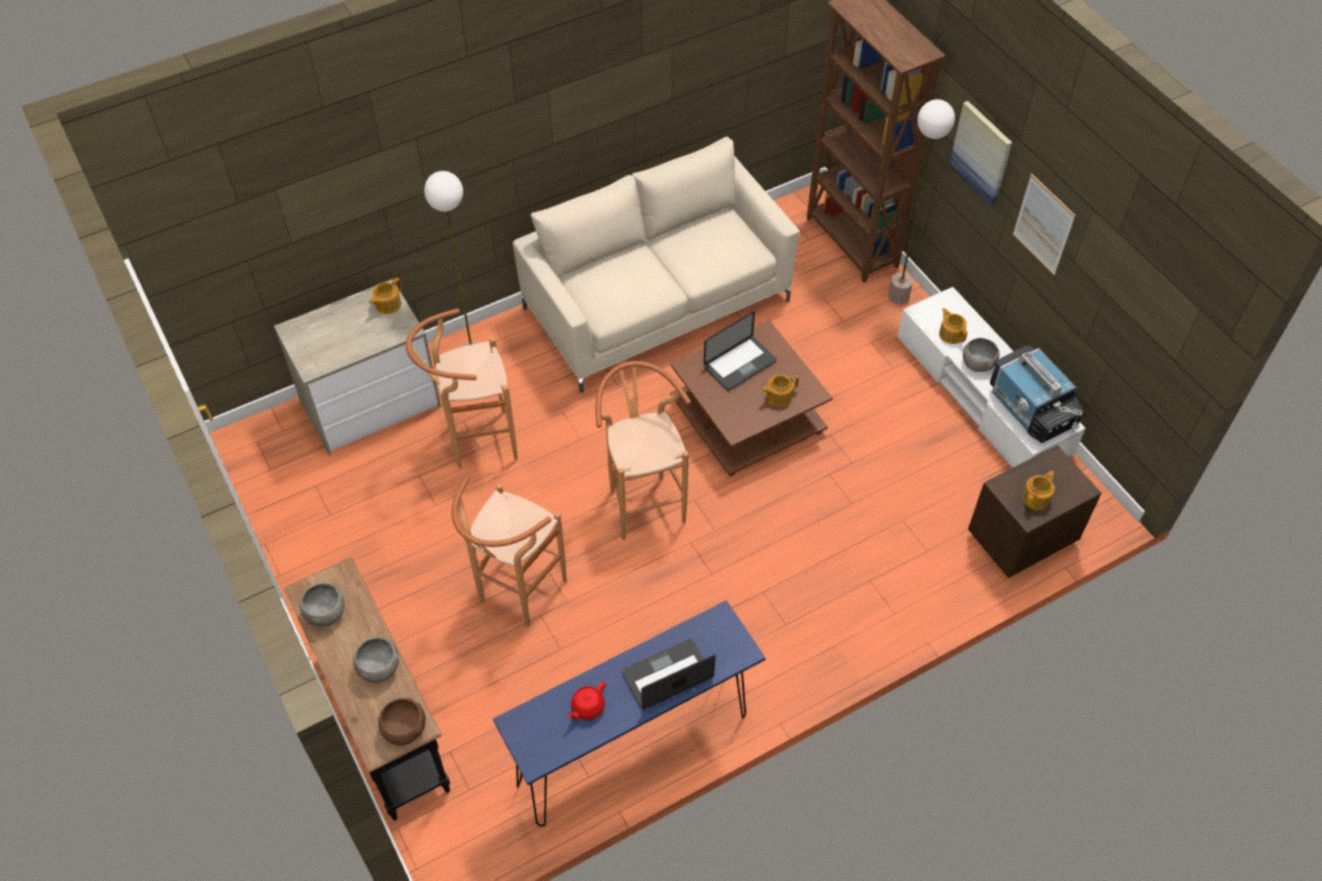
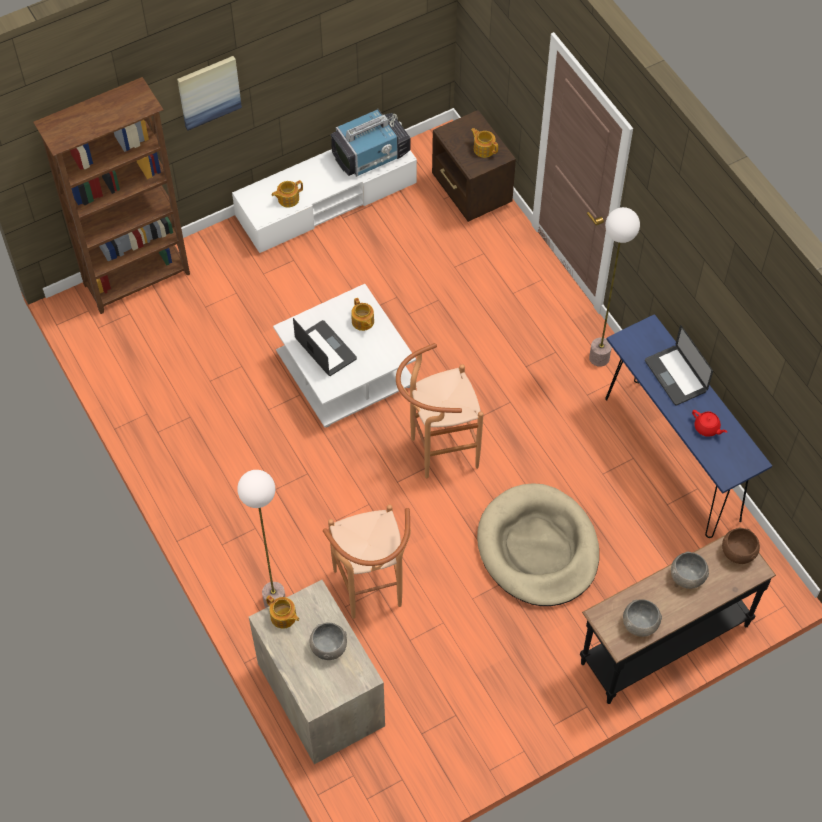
camera: 90 degrees left, 5 degrees up
(516, 596) = (538, 548): brown stool -> beige dog bed
(656, 304) = (205, 442): beige sofa -> none
(748, 415) = (344, 371): brown coffee table -> white coffee table
(899, 296) = (208, 248): floor lamp -> floor lamp (599, 357)
(977, 363) = (321, 184): grey bowl -> grey bowl (328, 647)
(1043, 224) = (288, 66): picture -> none

